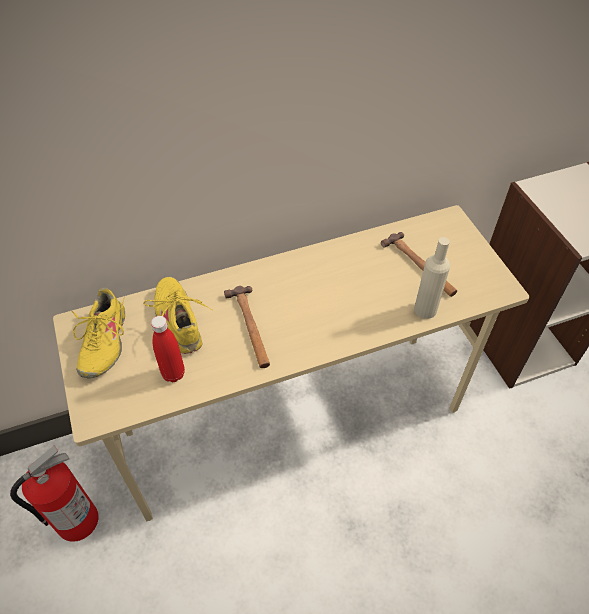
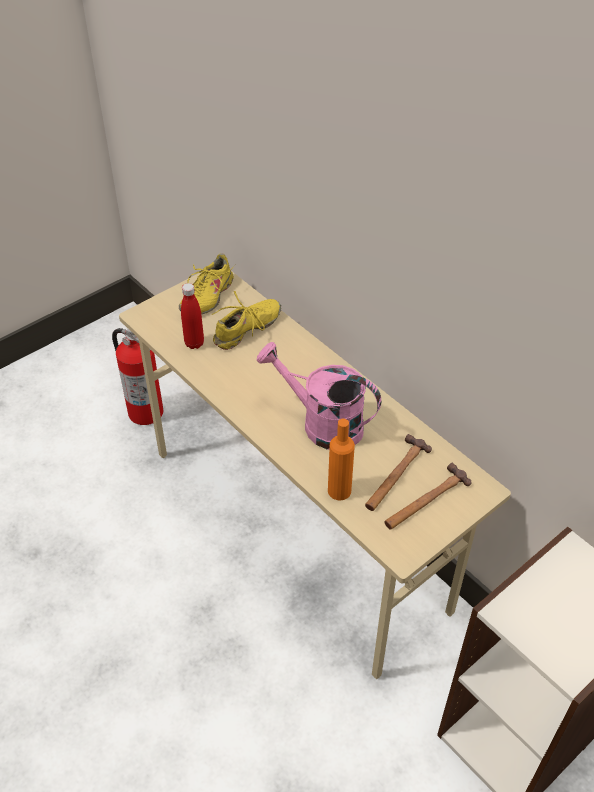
camera: 70 degrees right, 5 degrees down
(103, 342) = (207, 296): yellow shoe -> yellow shoe turned 45 degrees counterclockwise
(250, 327) = (259, 373): hammer -> hammer (425, 500)
(340, 297) = (322, 423): none -> pink watering can
(425, 309) = (339, 490): beige bottle -> orange bottle

